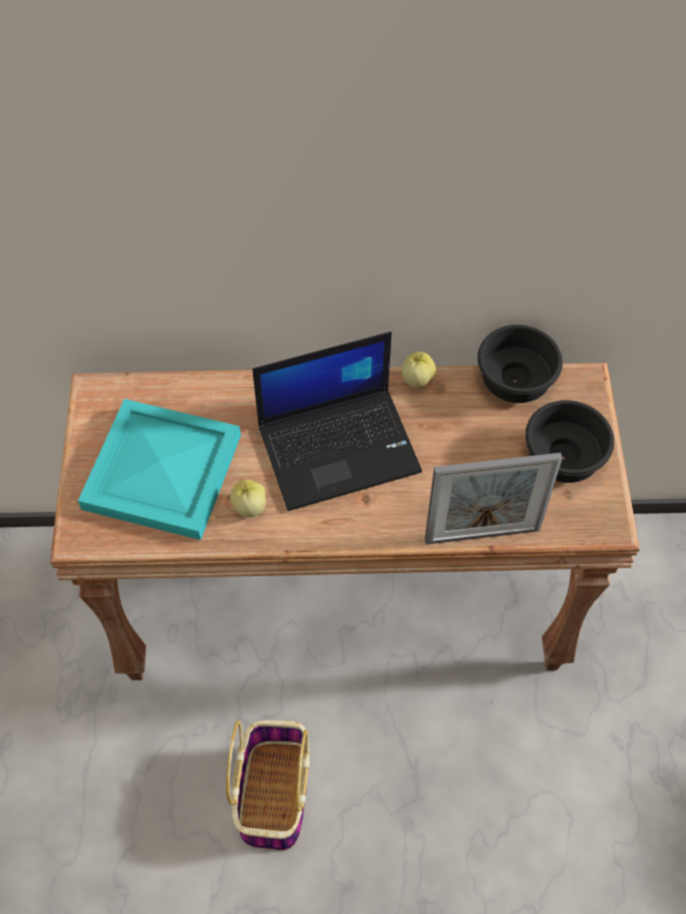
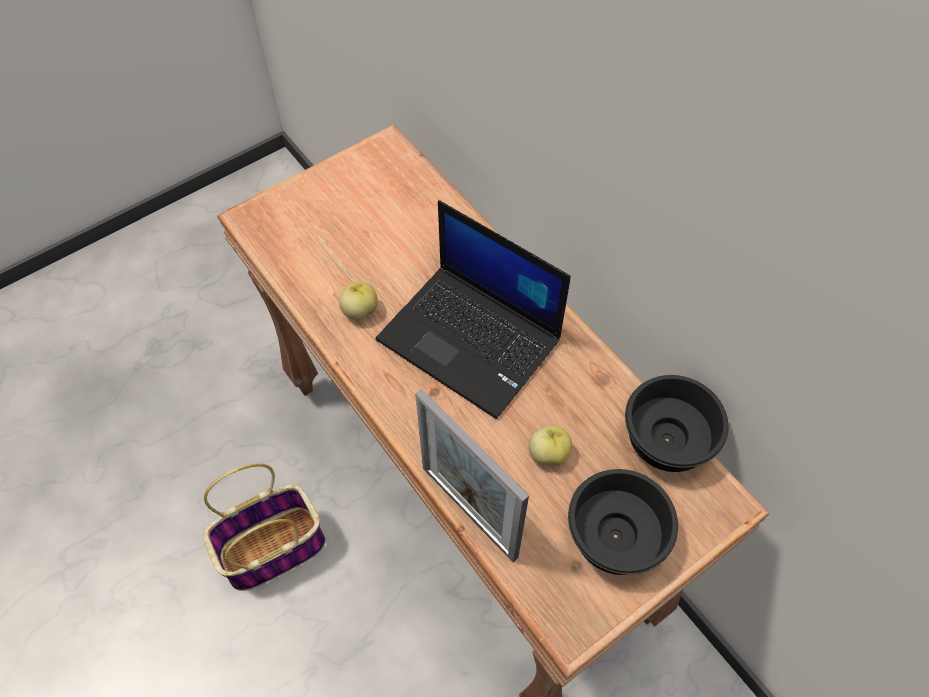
camera: 55 degrees right, 0 degrees up
(161, 469) = (349, 231): turquoise tray -> none
(417, 379) = (595, 356): apple -> apple (548, 453)

